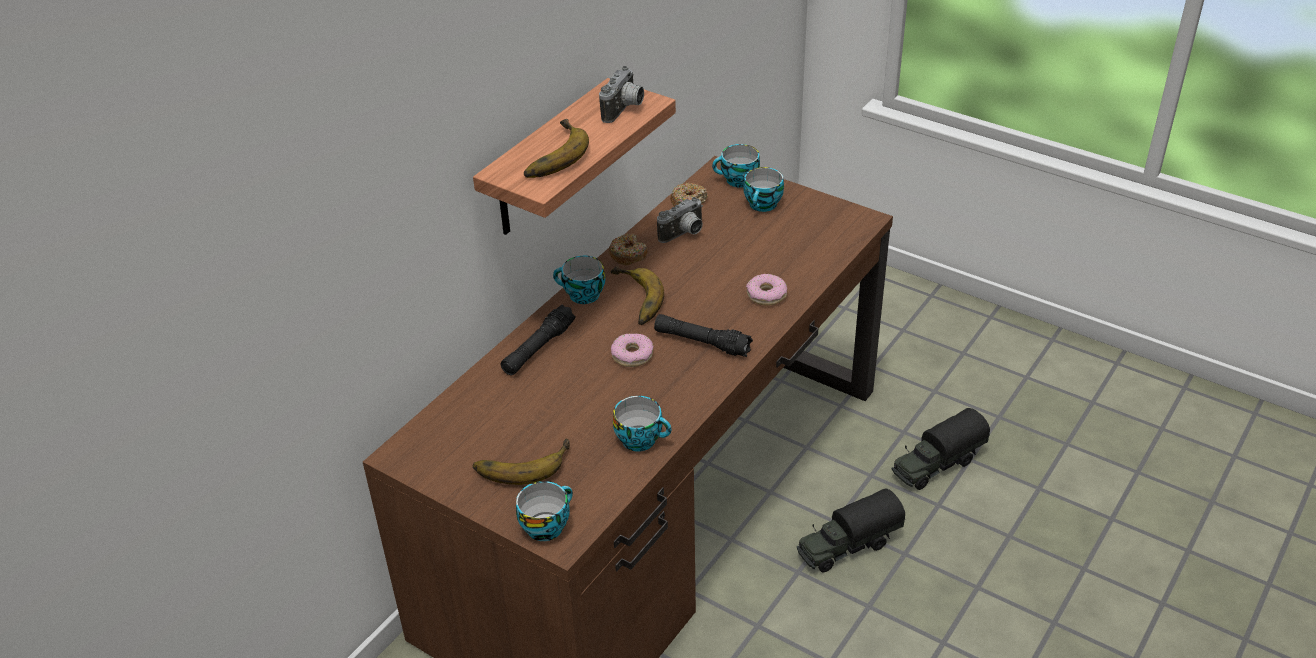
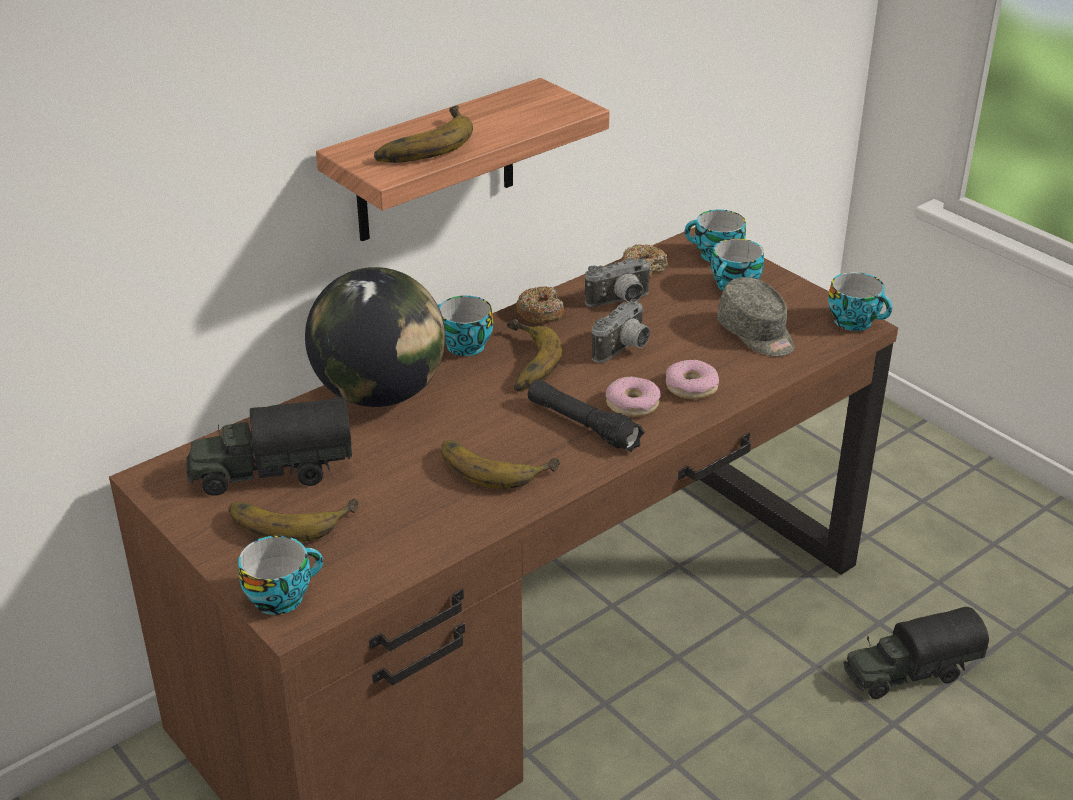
camera: 15 degrees right, 5 degrees down
(538, 349) = (380, 394): black flashlight -> globe
(625, 110) = (540, 111): camera -> camera (624, 350)
(632, 355) = (489, 423): donut -> donut (632, 404)
(641, 439) = (451, 521): cup -> cup (856, 321)
(652, 387) = (496, 464): none -> banana
(795, 241) = (756, 334): none -> grey cap
(847, 546) = (752, 747): toy truck -> toy truck (271, 473)

